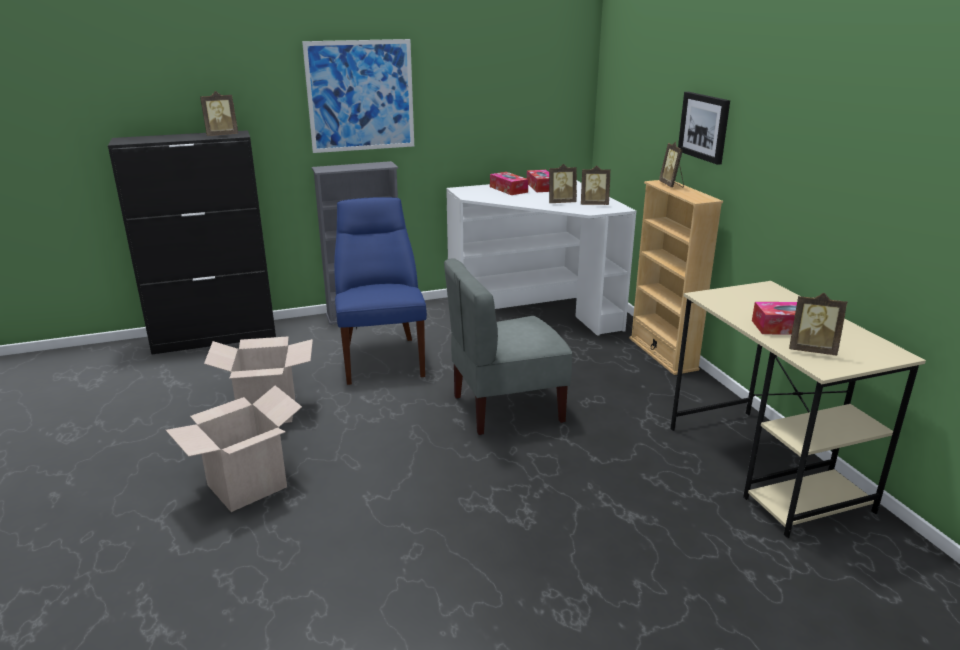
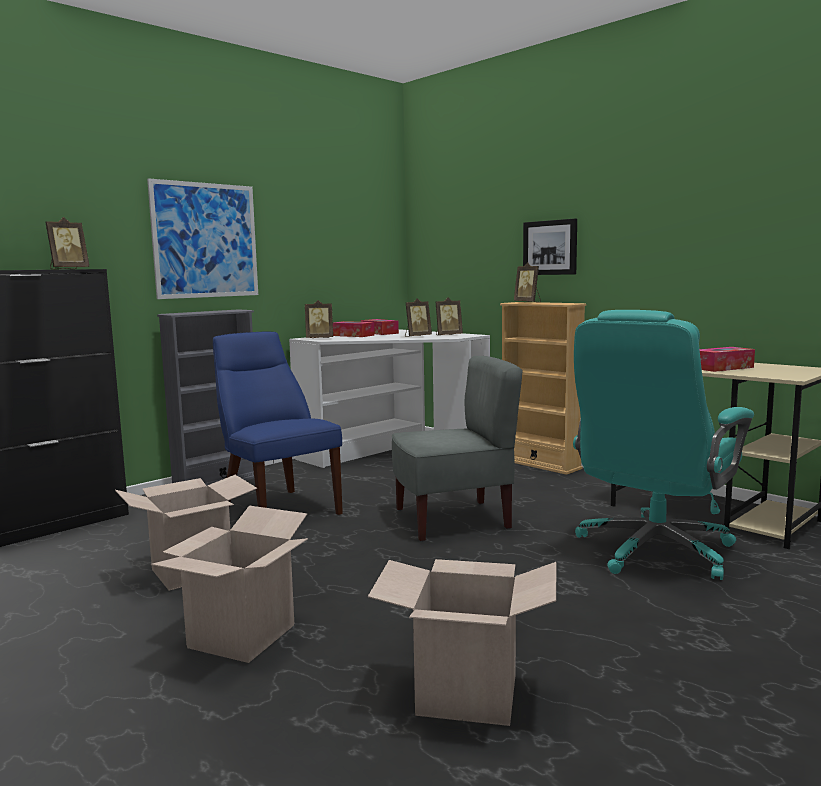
camera: 25 degrees left, 15 degrees down
(337, 593) = (467, 694): none -> cardboard box
(506, 408) = (453, 520): grey chair -> grey chair turned 150 degrees counterclockwise
(644, 498) = (653, 551): none -> turquoise office chair
(811, 350) = (763, 373): picture frame -> picture frame (319, 338)

